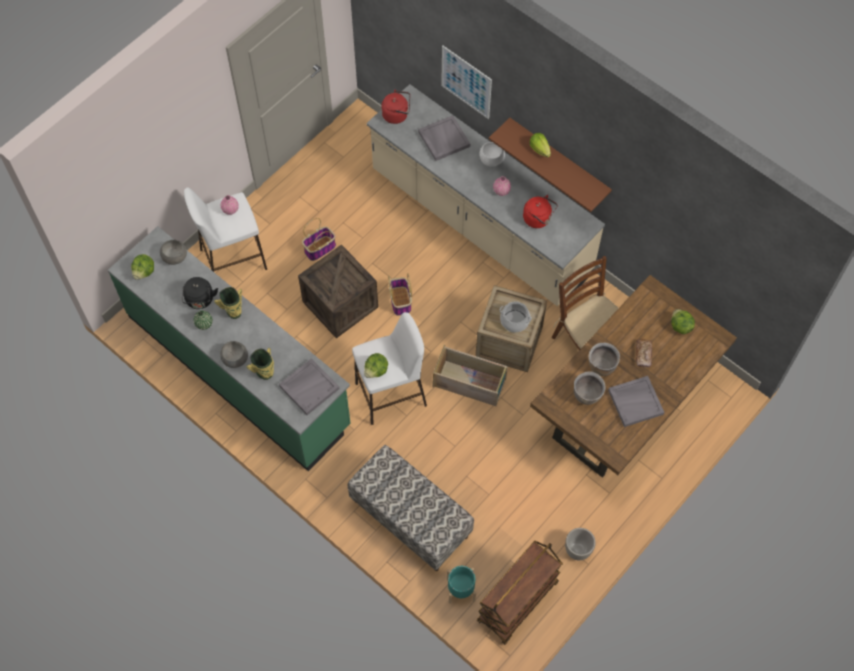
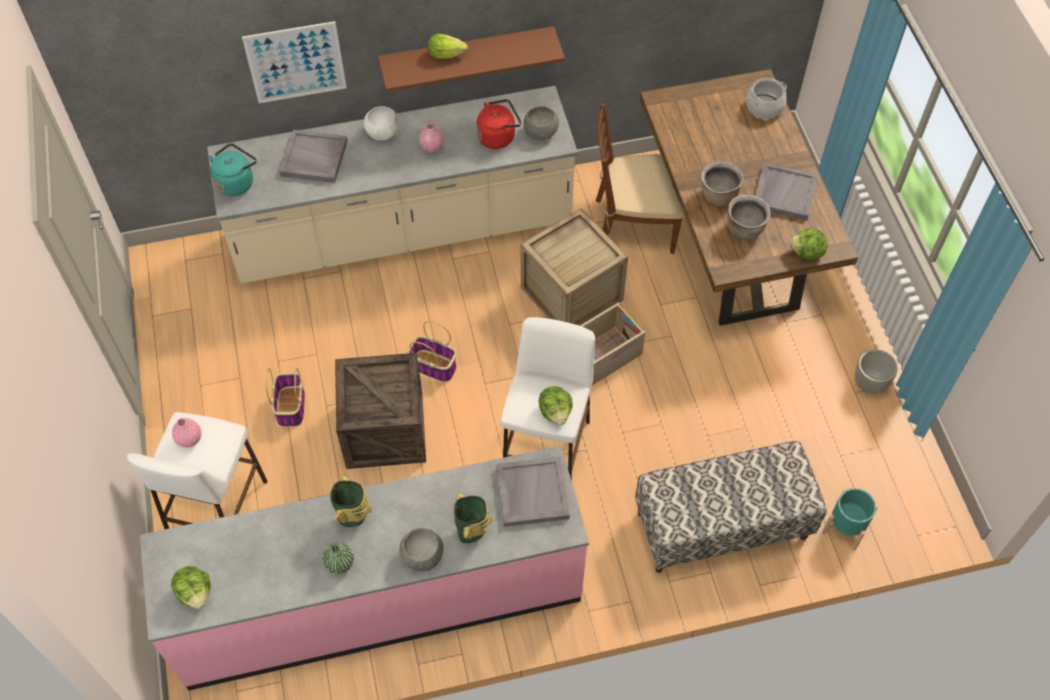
camera: 55 degrees left, 5 degrees down
(175, 256) = (207, 540): grey bowl -> grey bowl (540, 131)
(200, 300) = (300, 548): black kettle -> none
(238, 370) = (379, 598): green counter -> pink counter
(397, 114) = (236, 182): red kettle -> turquoise kettle
(514, 321) = (581, 252): cooking pot -> cooking pot (764, 106)
(517, 603) = (897, 479): brown cart -> none
(643, 354) = (732, 153): bread -> none
(680, 326) = (723, 104): lettuce -> lettuce (806, 253)

